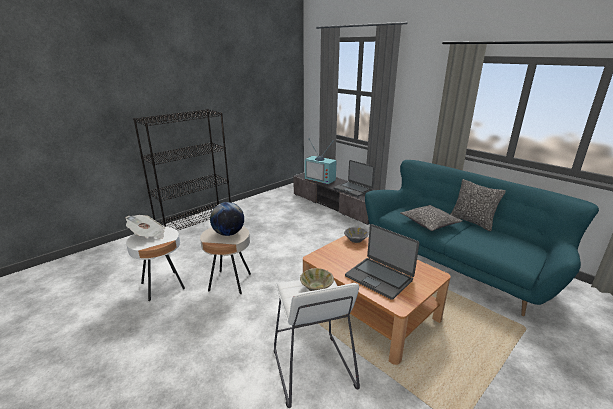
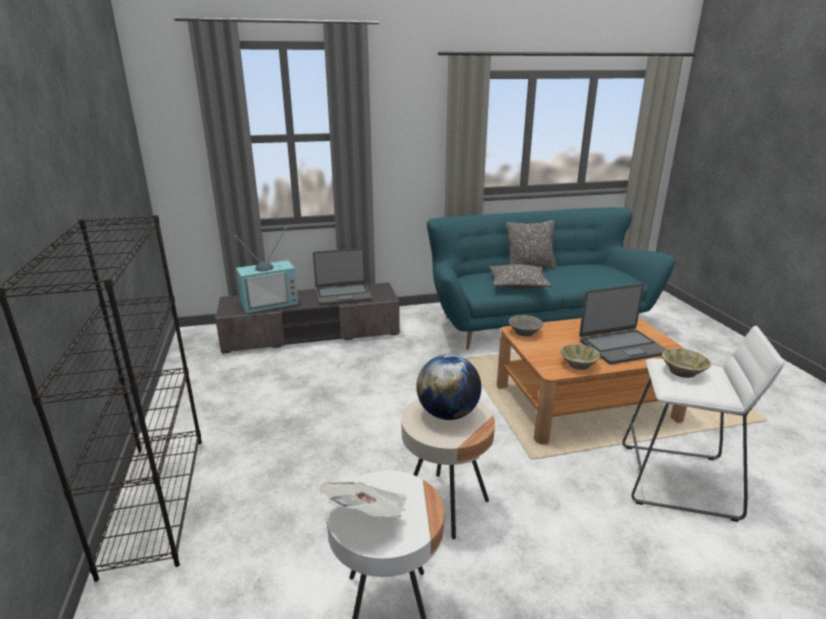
camera: 60 degrees left, 0 degrees up
(332, 265) = (578, 364): none -> beige bowl

